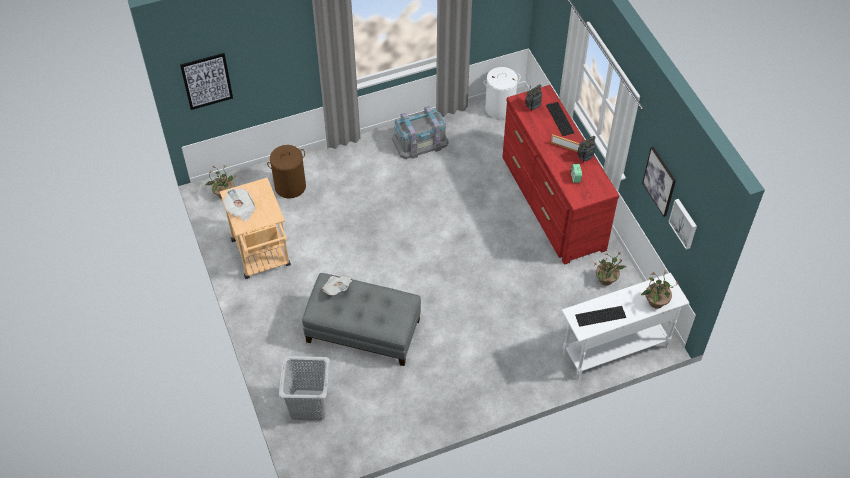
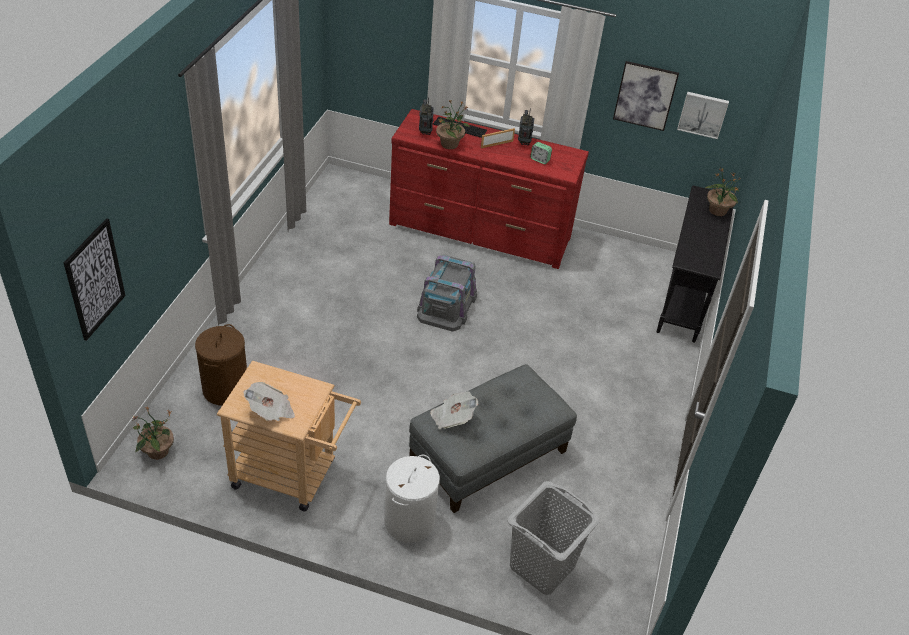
camera: 55 degrees left, 10 degrees down
(420, 141) = (300, 261): grey storage box -> grey storage box (446, 304)
(500, 108) = (333, 191): white laundry basket -> white laundry basket (409, 521)
(600, 316) = (703, 249): keyboard -> none
(606, 279) = (602, 256): potted plant -> potted plant (450, 144)
(614, 350) = (683, 300): white console table -> black console table

